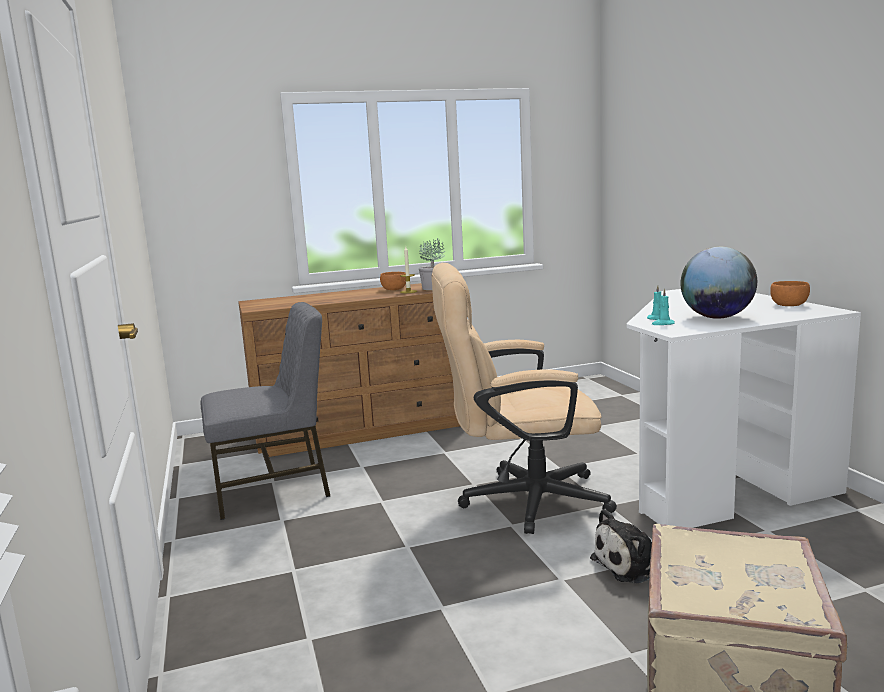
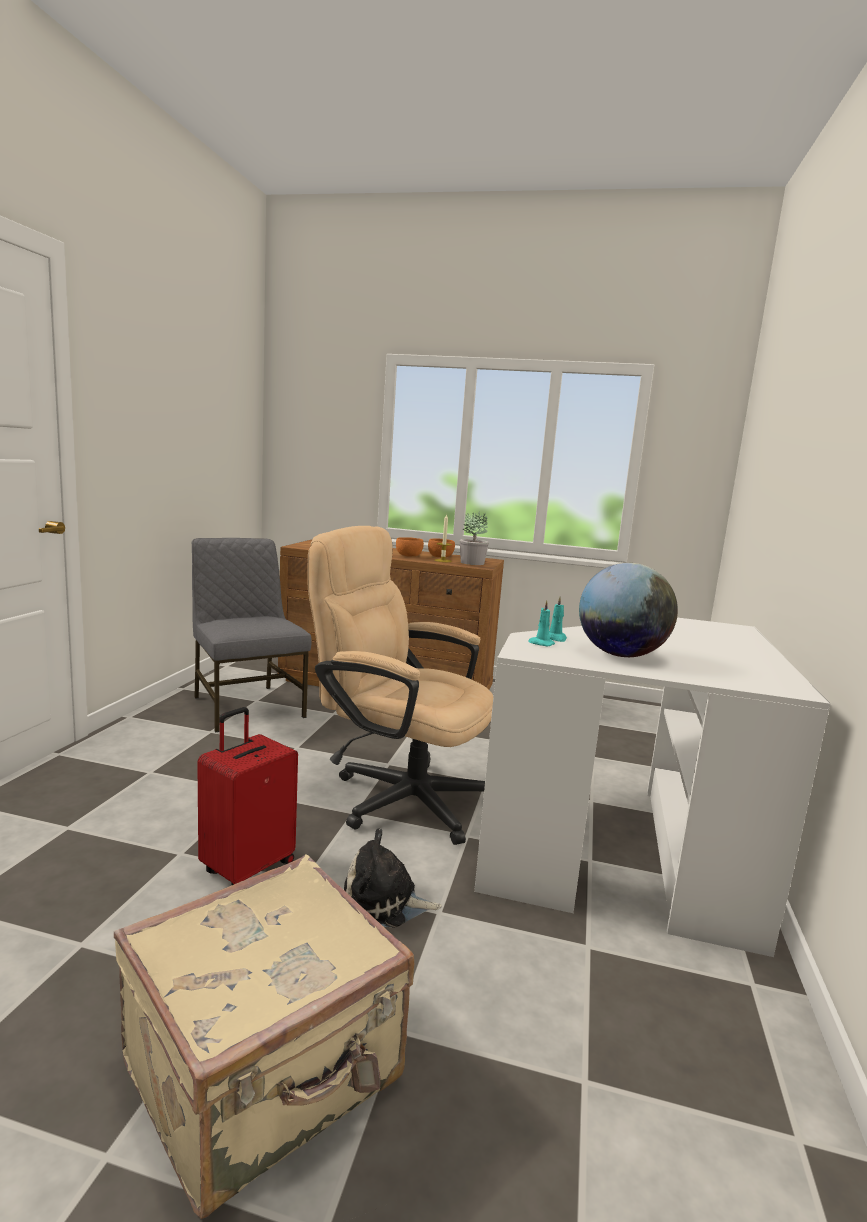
camera: 30 degrees right, 0 degrees up
(273, 489) = (246, 706): grey chair -> grey chair turned 135 degrees counterclockwise
(508, 590) = (247, 867): none -> red suitcase
(789, 305) = (760, 668): orange bowl -> orange bowl (408, 555)

